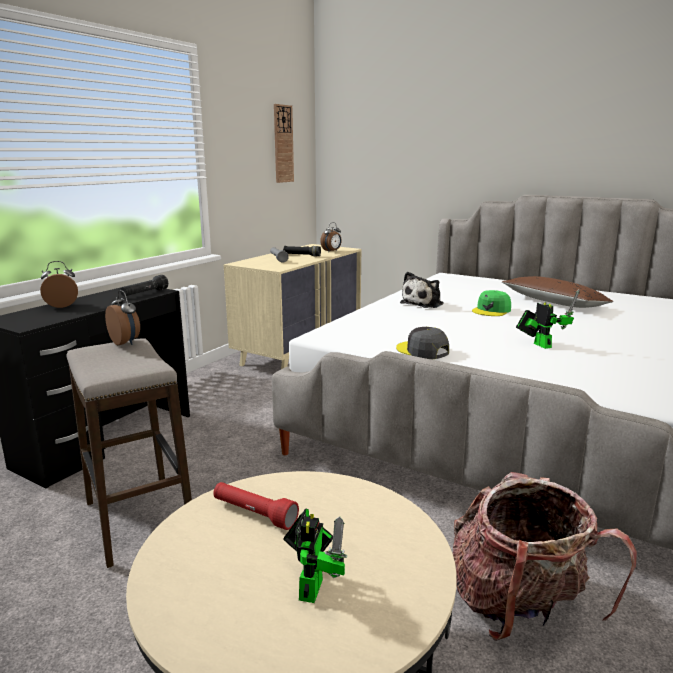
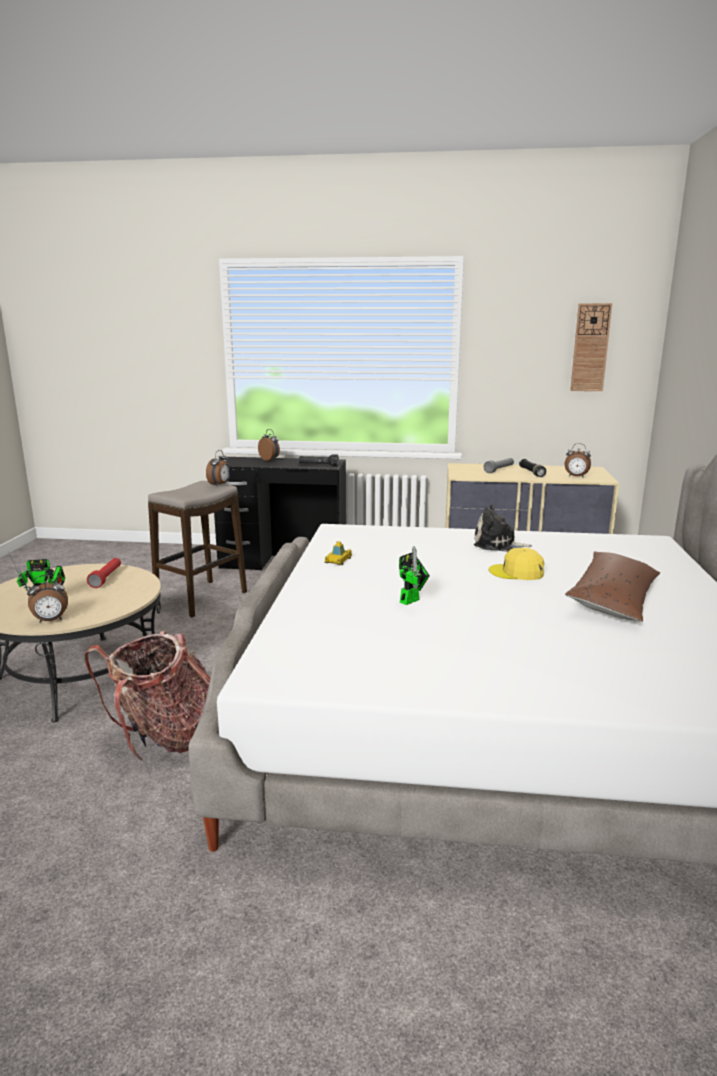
camera: 65 degrees right, 0 degrees up
(412, 581) = (50, 621): none -> alarm clock
(422, 350) = (338, 560): grey cap -> toy car
(491, 310) = (517, 572): green cap -> yellow cap

